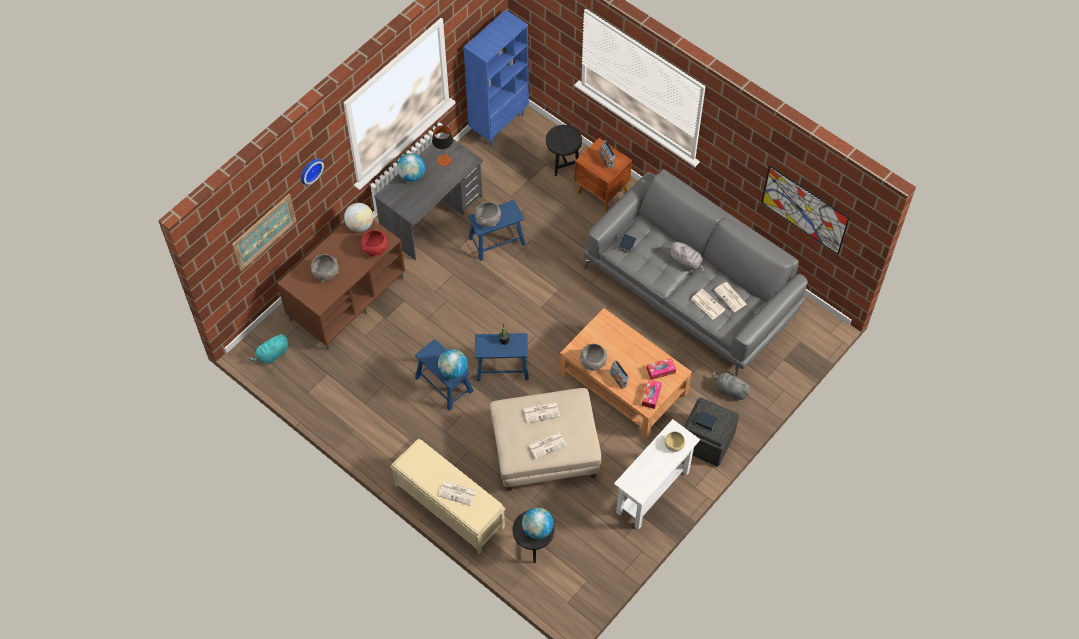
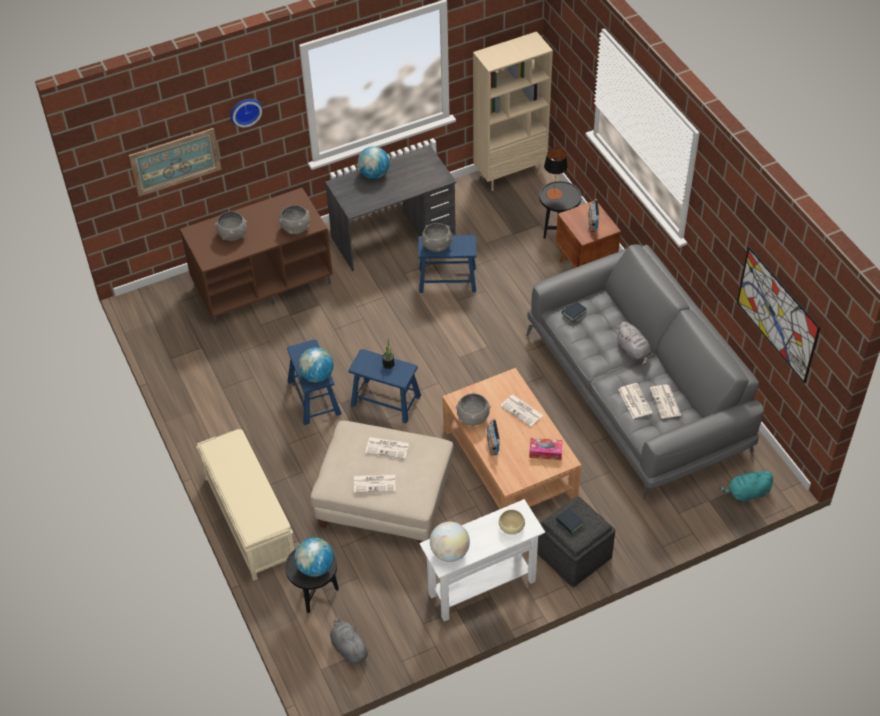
camera: 25 degrees right, 10 degrees down
(272, 355) = (158, 312): turquoise plush toy -> turquoise plush toy (747, 493)
(360, 225) = (294, 202): globe -> globe (449, 552)
(375, 249) = (295, 228): red bowl -> grey bowl
(444, 160) = (415, 170): table lamp -> table lamp (554, 194)
(458, 493) = (249, 497): newspaper -> newspaper (522, 411)
(498, 123) = (510, 173): blue bookcase -> beige bookcase
(651, 396) = (520, 474): tissue box -> none
(729, 390) = (628, 511): grey plush toy -> grey plush toy (348, 648)

